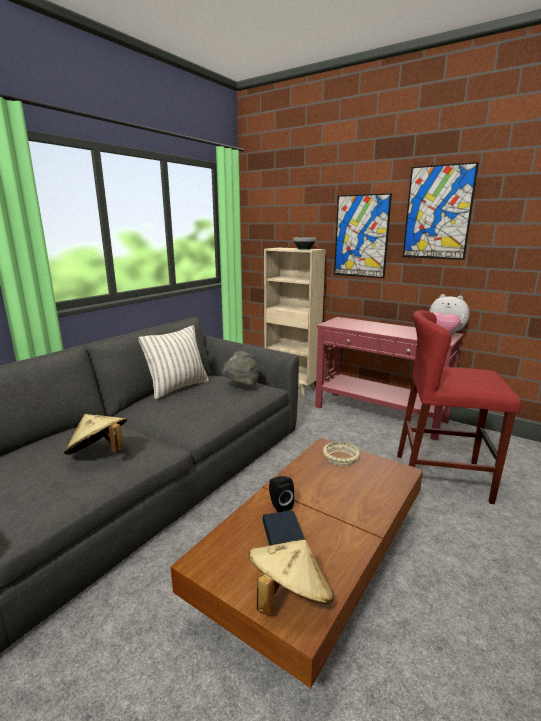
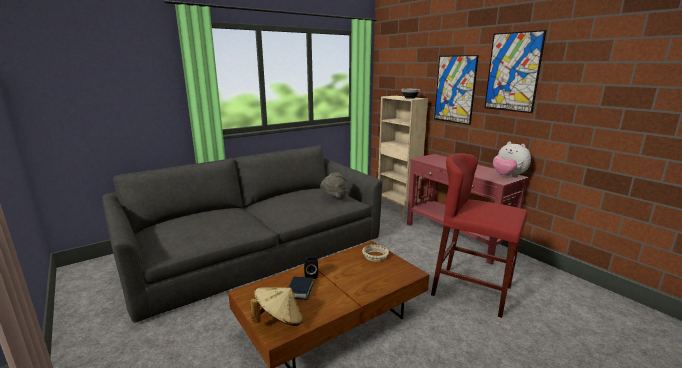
camera: 20 degrees right, 0 degrees up
(99, 454) = (220, 225): beige hat -> none
(178, 388) = (292, 193): pillow -> none

